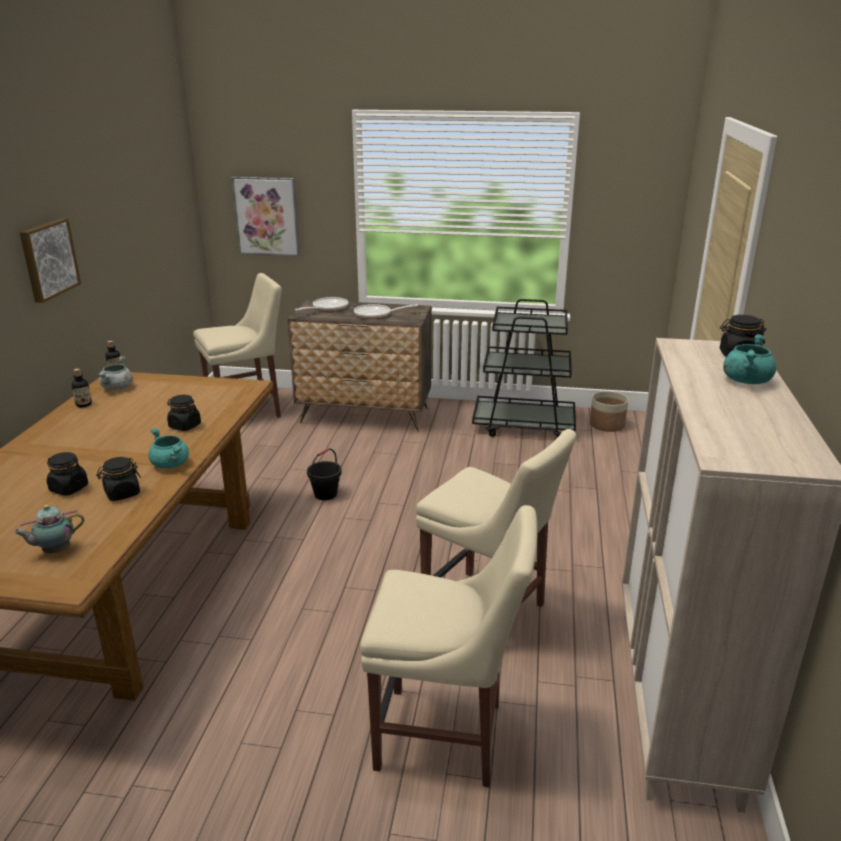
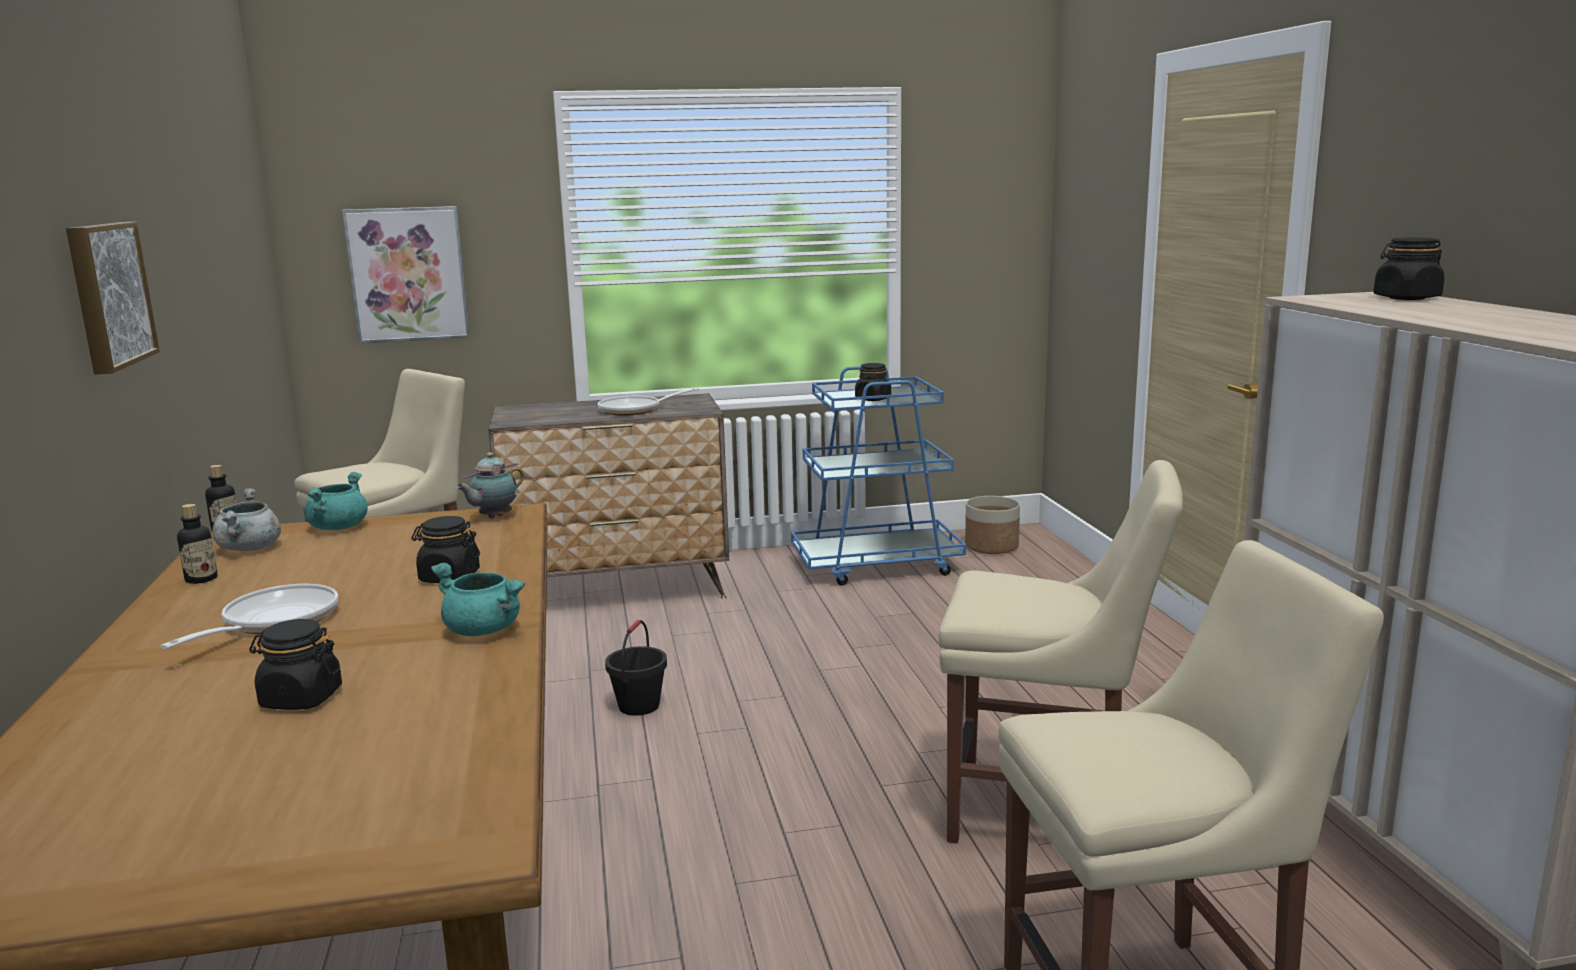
camera: 20 degrees left, 10 degrees down
(55, 551) = (377, 799): teapot -> teapot (493, 517)
(122, 493) = (429, 686): black jar -> black jar (873, 399)
(327, 308) = (544, 411): frying pan -> frying pan (273, 622)
(524, 426) = (877, 565): black cart -> blue cart
(746, 380) = (1472, 309): turquoise cooking pot -> turquoise cooking pot (338, 527)

